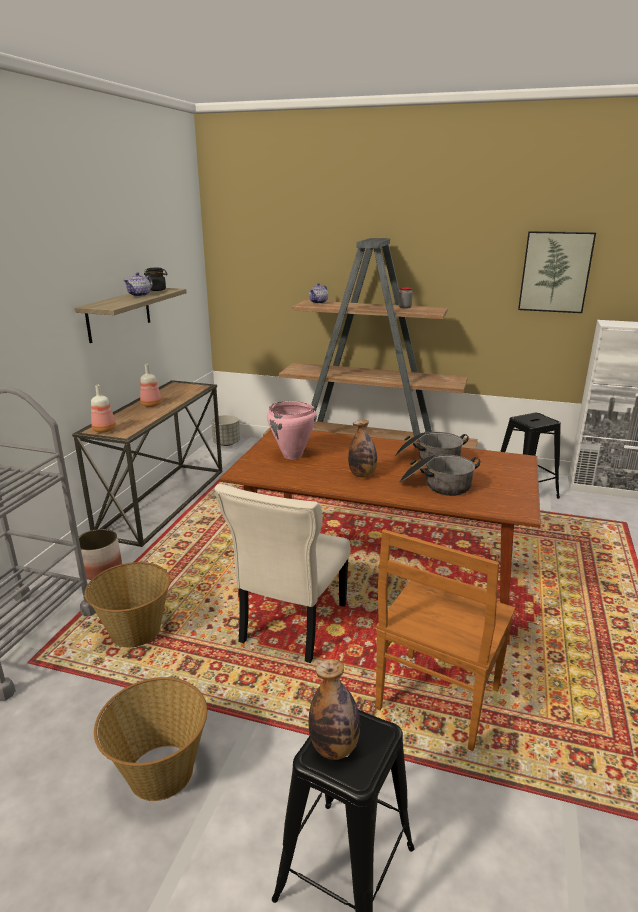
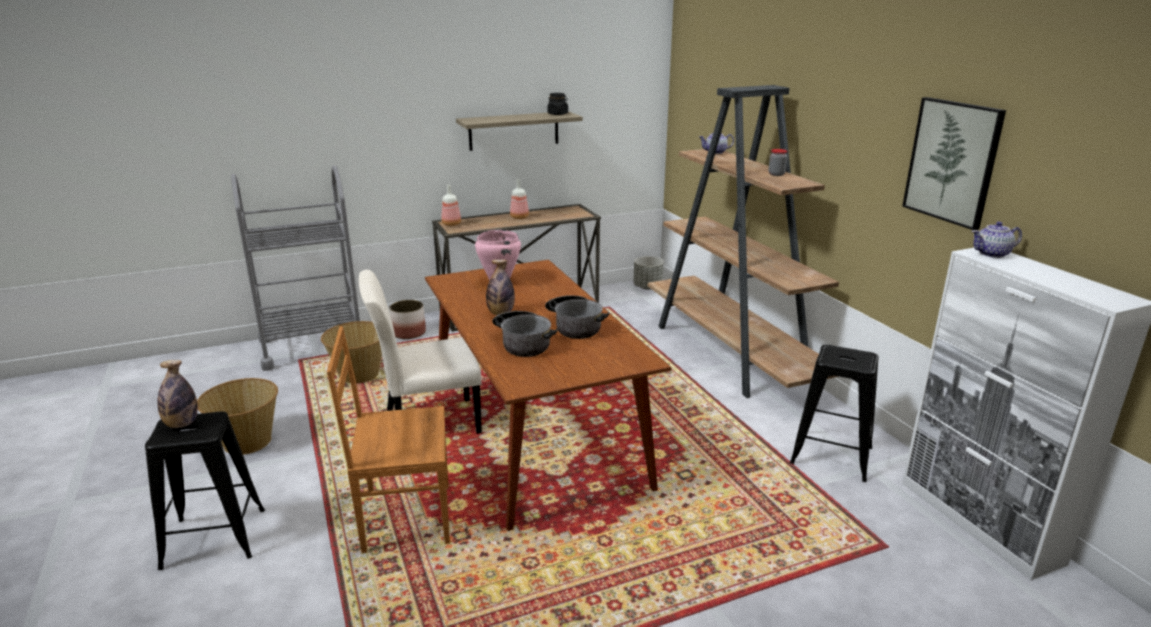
camera: 50 degrees right, 0 degrees up
(140, 295) = (528, 116): teapot -> teapot (992, 254)

